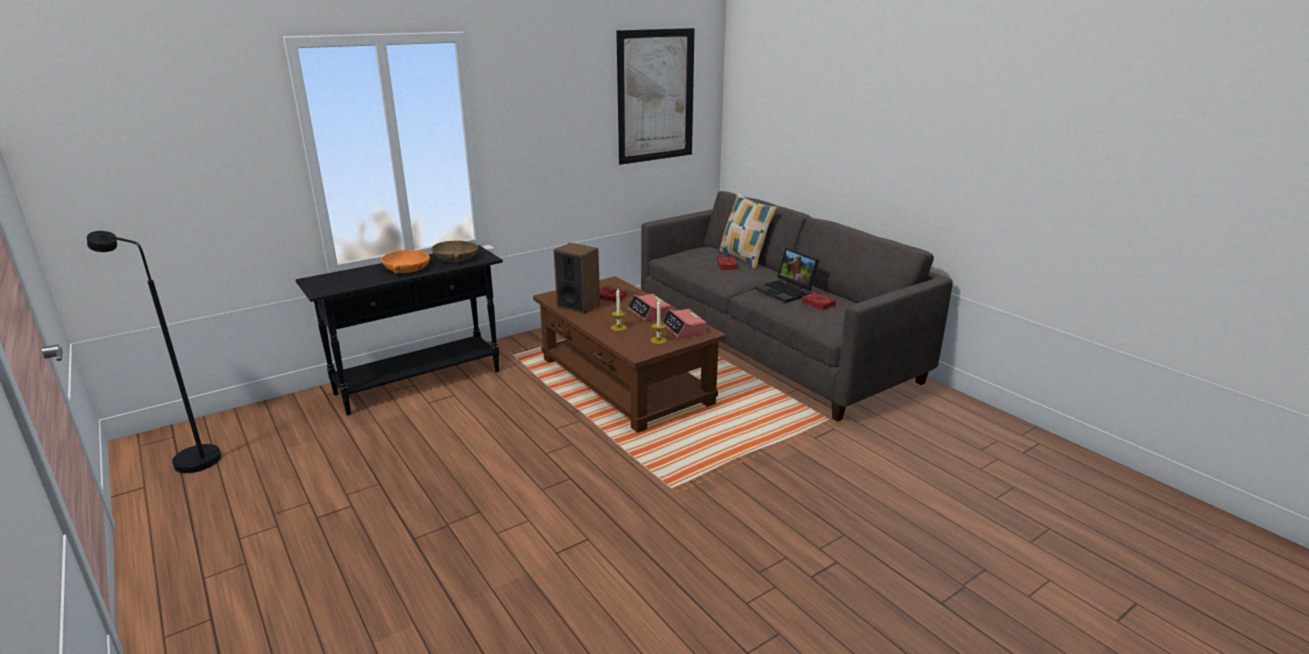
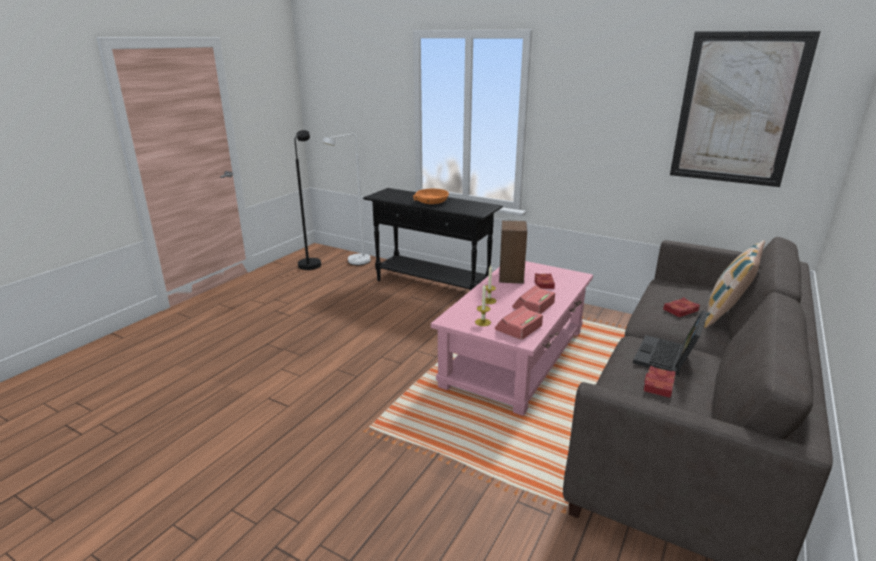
camera: 65 degrees right, 0 degrees up
(257, 421) = (354, 263): none -> white floor lamp
(456, 258) = (466, 206): brown bowl -> none
(625, 380) = (514, 357): brown coffee table -> pink coffee table

